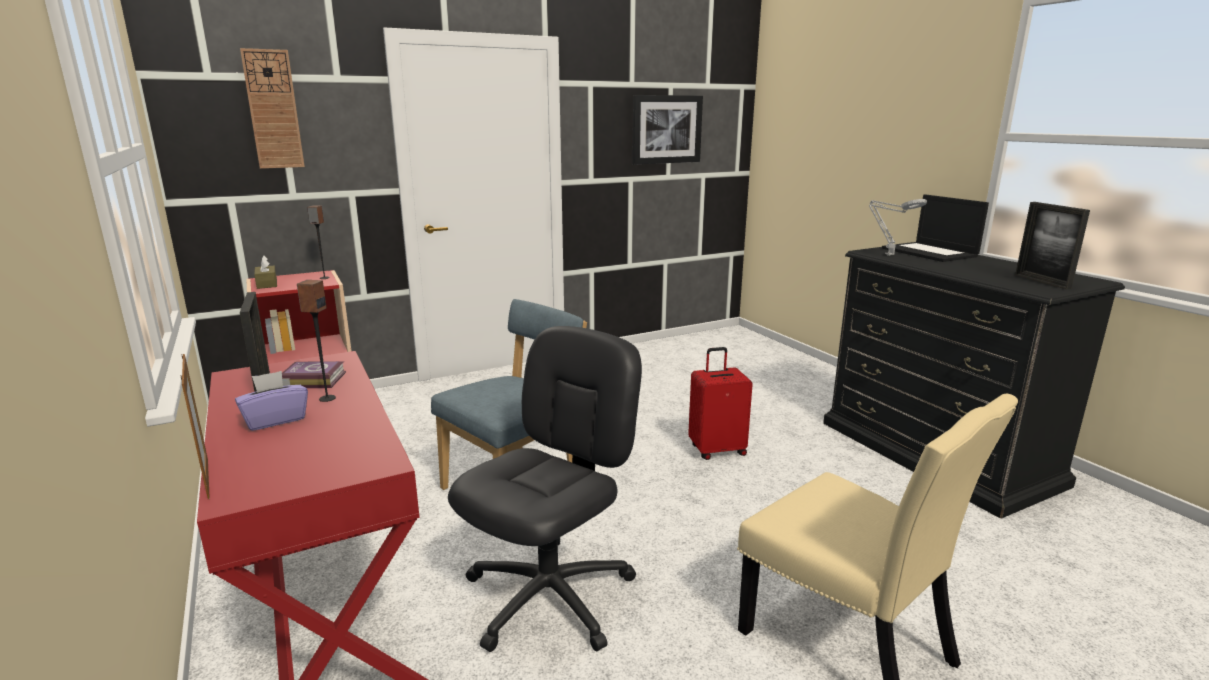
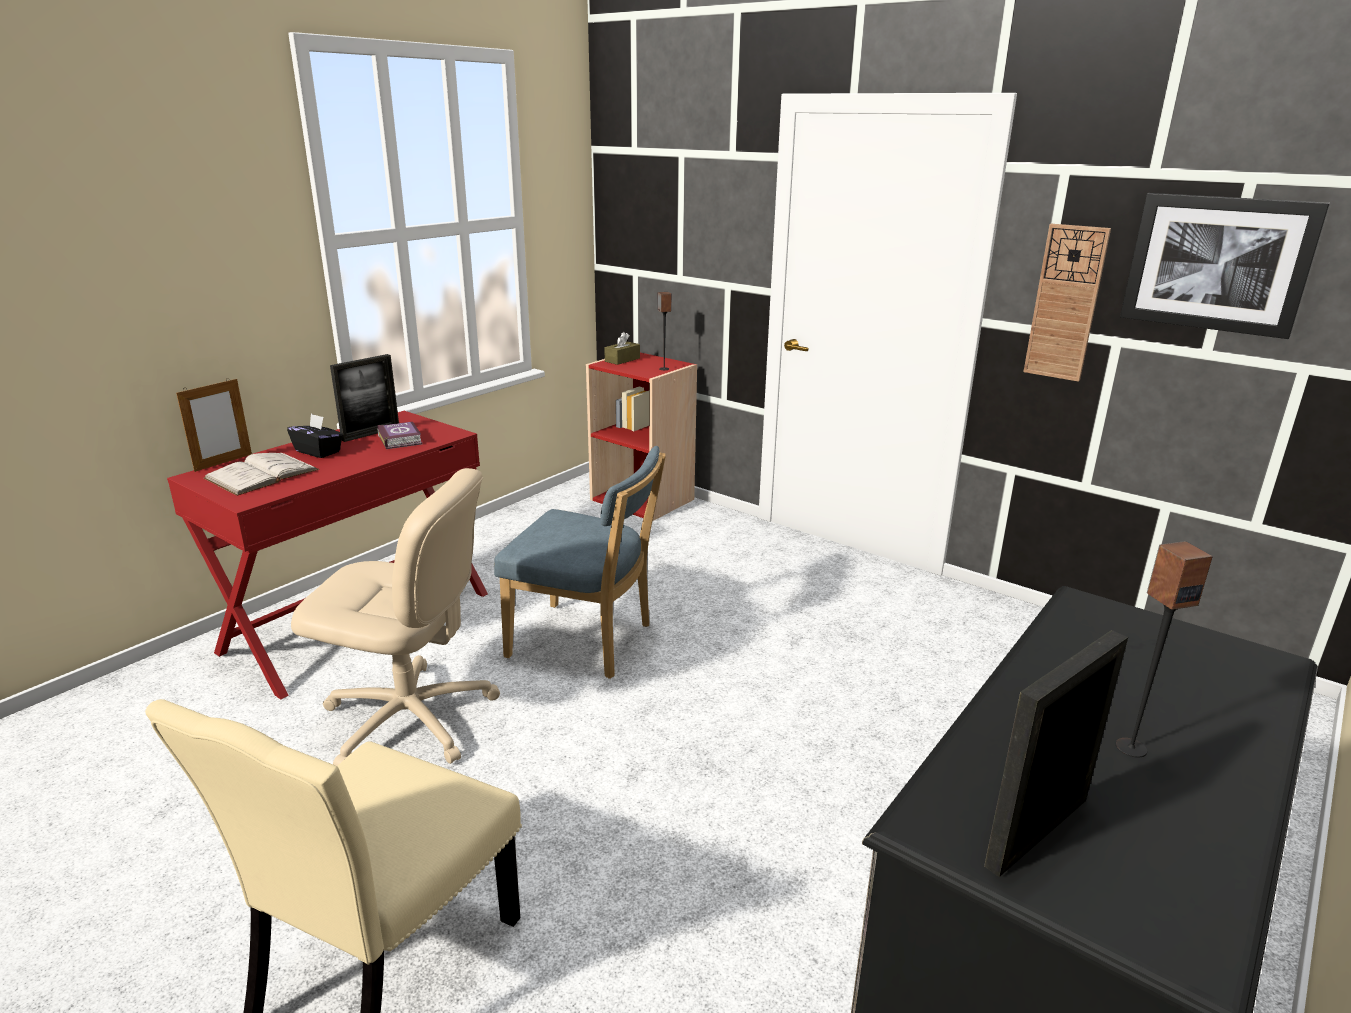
camera: 65 degrees right, 5 degrees up
(273, 110) = (673, 187): wall clock -> wall clock (1065, 303)
(275, 420) = (318, 451): purple tissue box -> black tissue box
(301, 453) = (262, 474): none -> white book
(327, 398) = (363, 454): speaker -> speaker (1130, 747)
(550, 595) = (410, 719): black office chair -> beige office chair
(717, 450) = (782, 769): red suitcase -> none
(887, 254) = (1078, 625): grey table lamp -> none
(930, 252) = (1190, 677): laptop -> none

